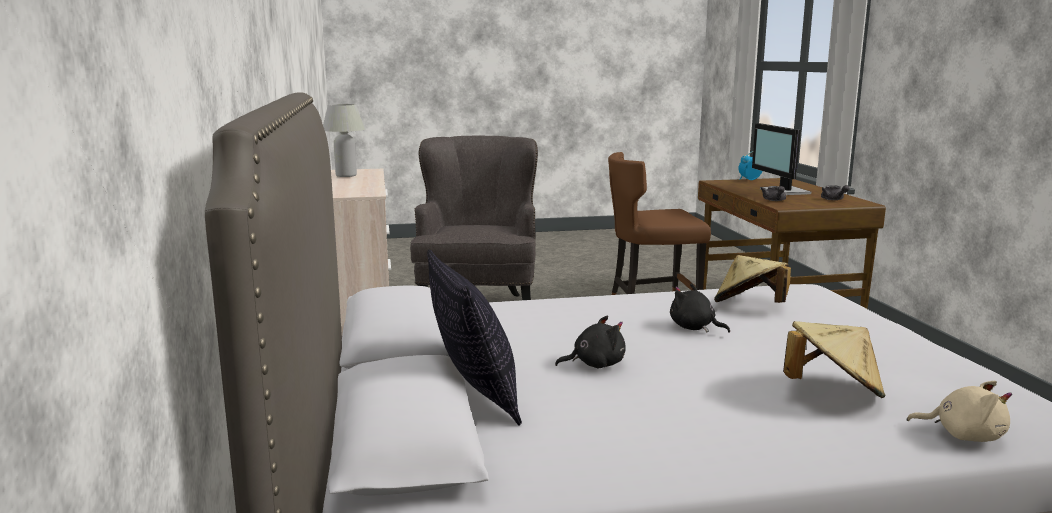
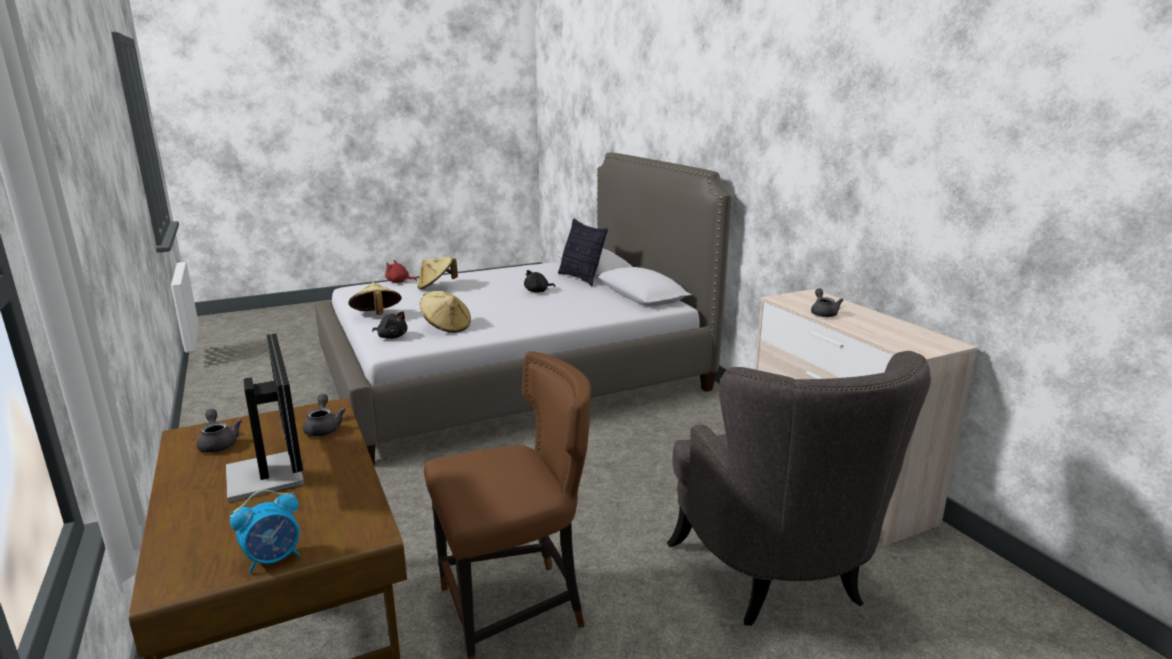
camera: 165 degrees right, 5 degrees up
(346, 175) = (899, 332): white table lamp -> none
(365, 185) = (823, 313): none -> grey teapot
(694, 328) = (487, 311): black plush toy -> black plush toy (391, 337)
(888, 335) = (376, 315): none -> beige hat
(963, 435) = (399, 282): beige plush toy -> red plush toy

